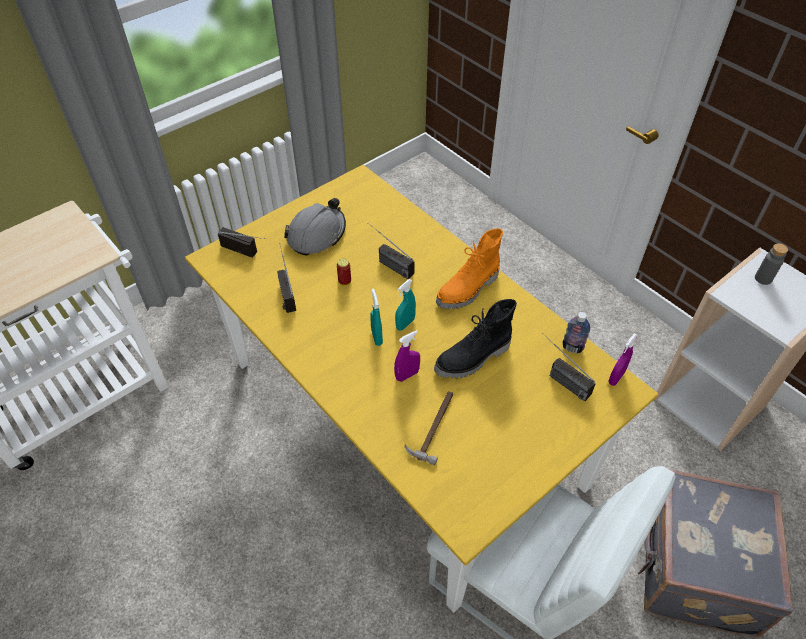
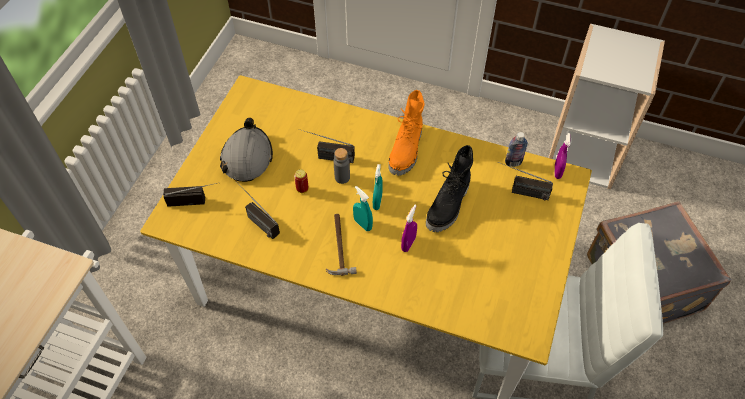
camera: 30 degrees left, 5 degrees up
(433, 426) = (456, 274): hammer -> hammer (338, 245)
(763, 278) = (607, 48): grey bottle -> grey bottle (342, 177)

